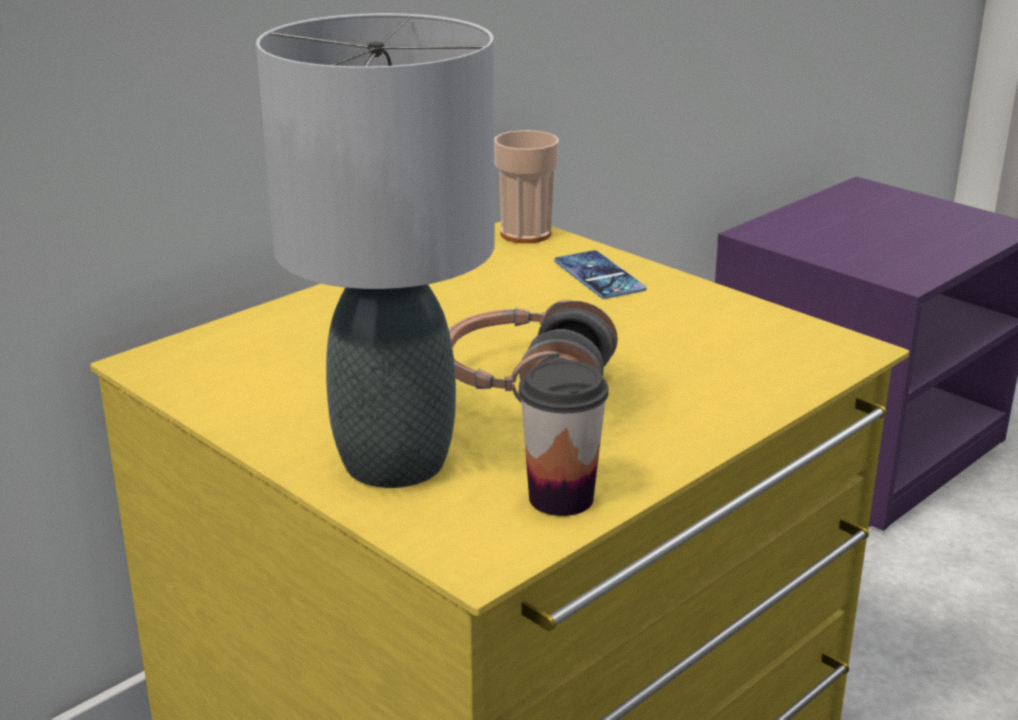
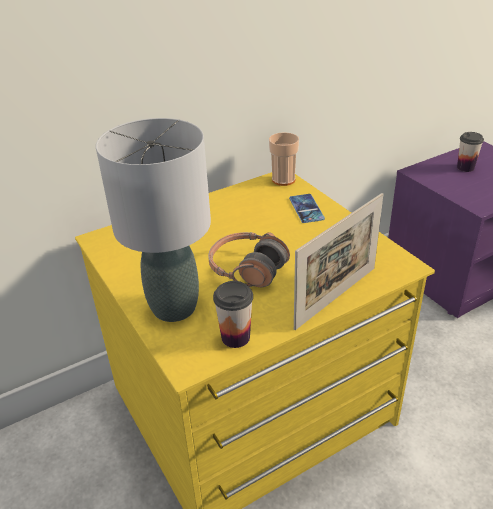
camera: 15 degrees right, 10 degrees up
(739, 410) = (336, 297): none -> picture frame
(849, 221) = (465, 168): none -> cup

